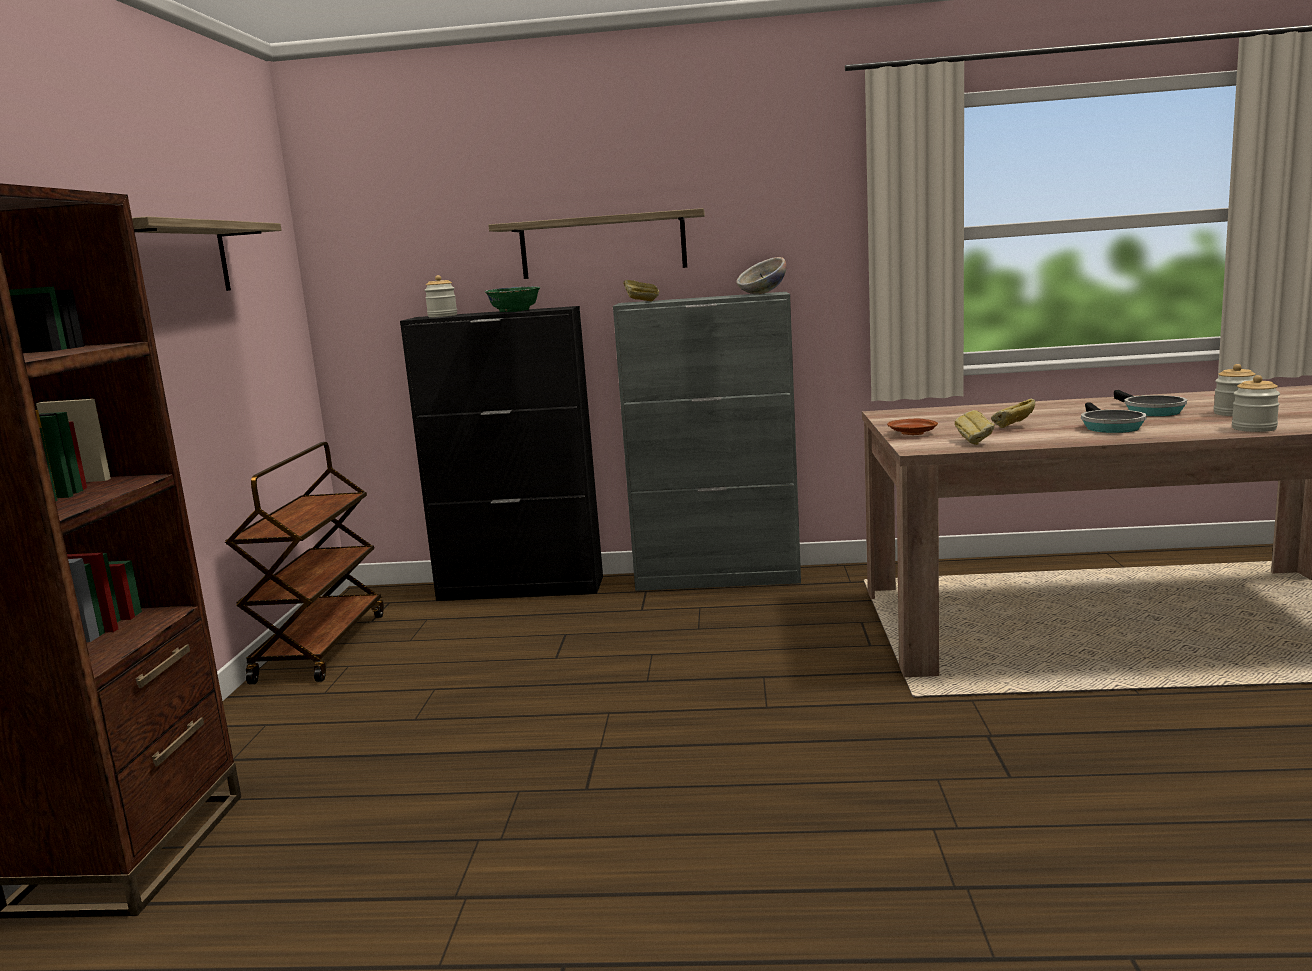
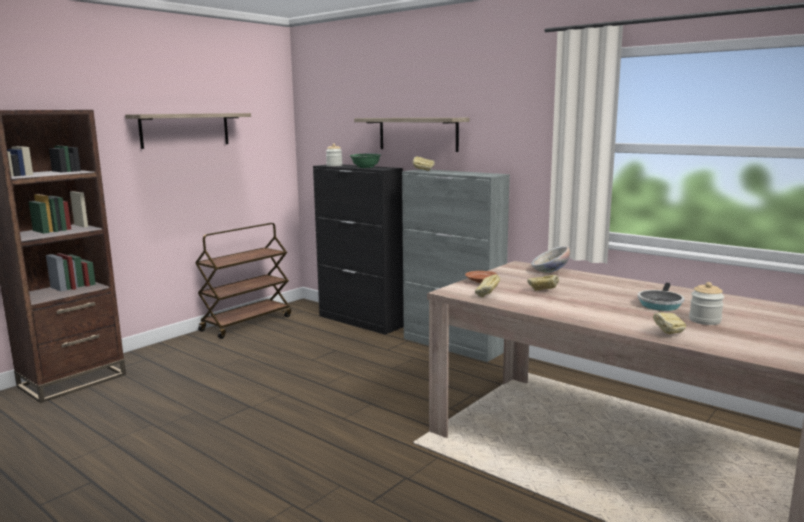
camera: 35 degrees right, 0 degrees up
(762, 294) = (486, 174): bowl -> bowl (549, 272)
(1109, 427) = (591, 307): frying pan -> none
(1254, 428) = (668, 334): jar -> bread

